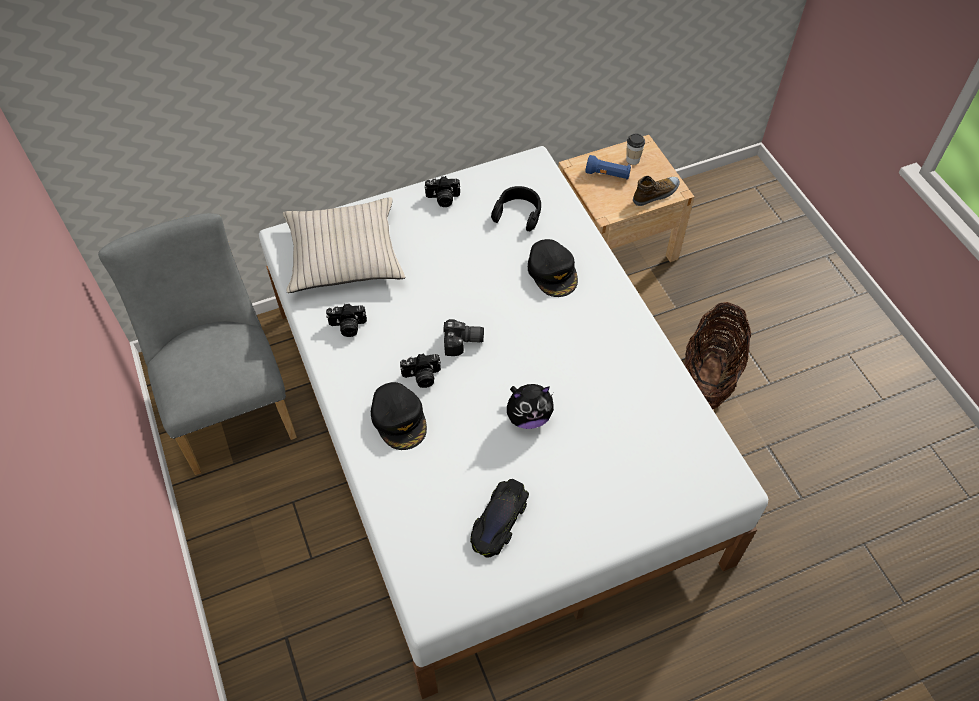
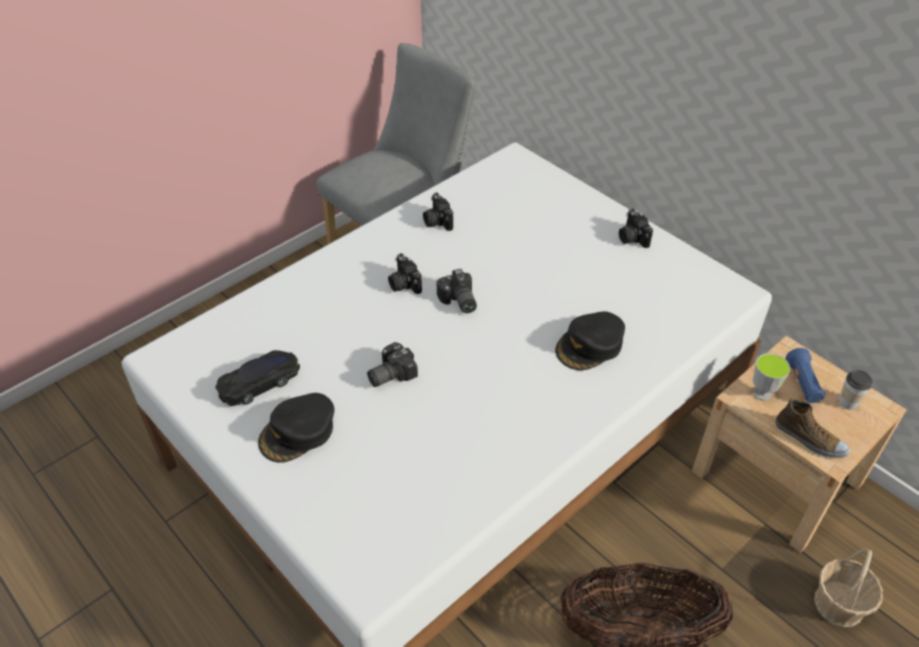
camera: 70 degrees right, 10 degrees down
(344, 254) = (518, 195): beige pillow -> none
(399, 419) = (349, 282): black cap -> black cap (298, 432)
(499, 521) = (260, 382): black toy car -> black toy car turned 135 degrees clockwise
(518, 213) = (653, 298): black headphones -> none
(528, 417) = (389, 374): plush toy -> camera
(607, 200) = (762, 393): none -> cup
(720, 258) = (839, 604): none -> basket

